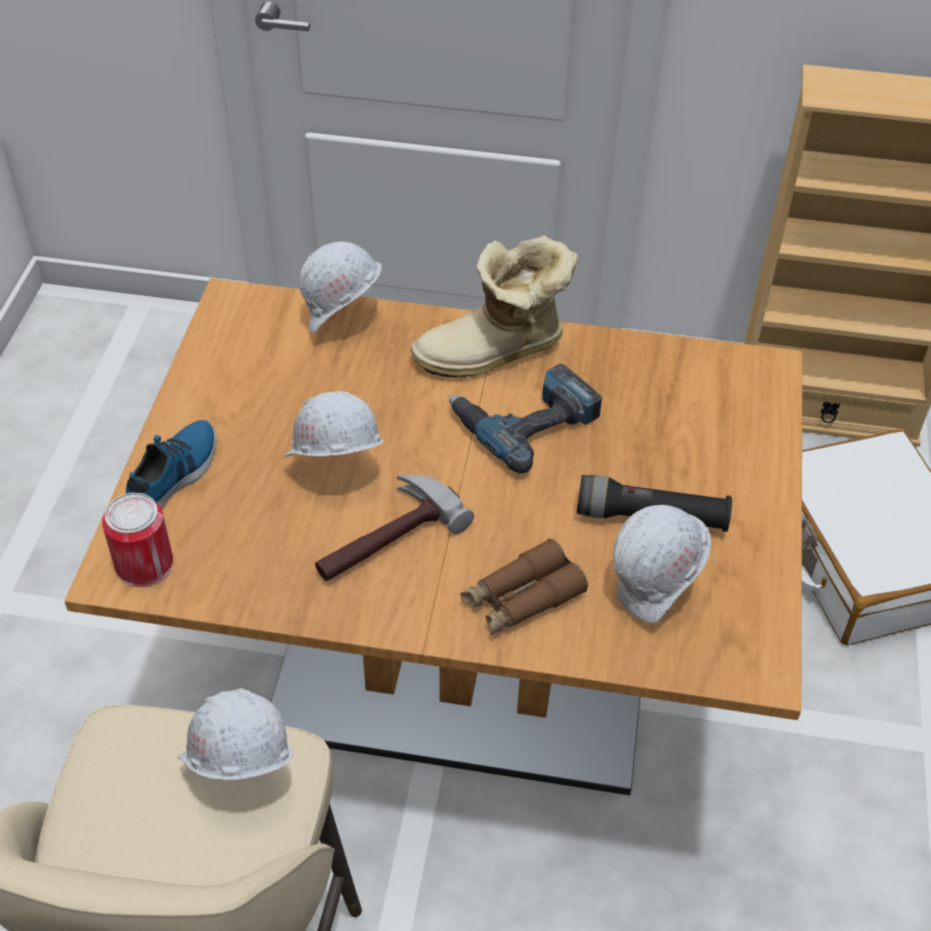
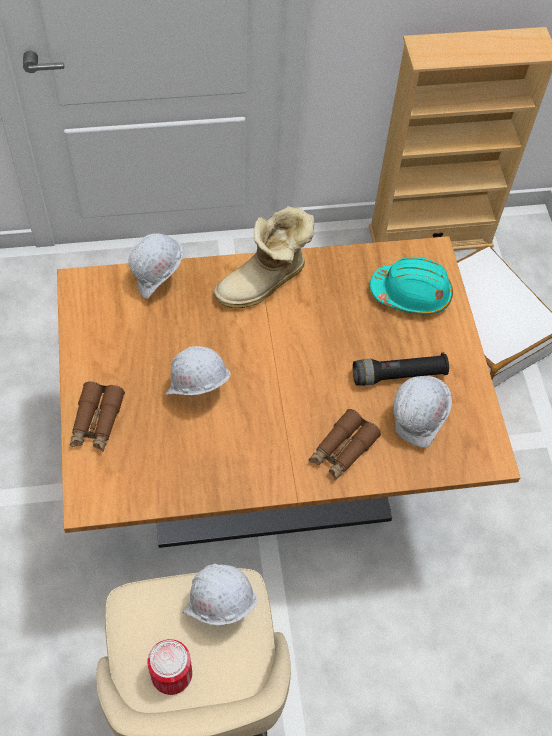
camera: 20 degrees left, 10 degrees up
(144, 565) = (104, 490): can -> can (171, 674)
(175, 475) = (96, 422): shoe -> brown binoculars
(385, 537) = (246, 431): hammer -> none
(525, 420) = (301, 327): power drill -> none
(713, 413) = (411, 294): none -> turquoise hard hat

